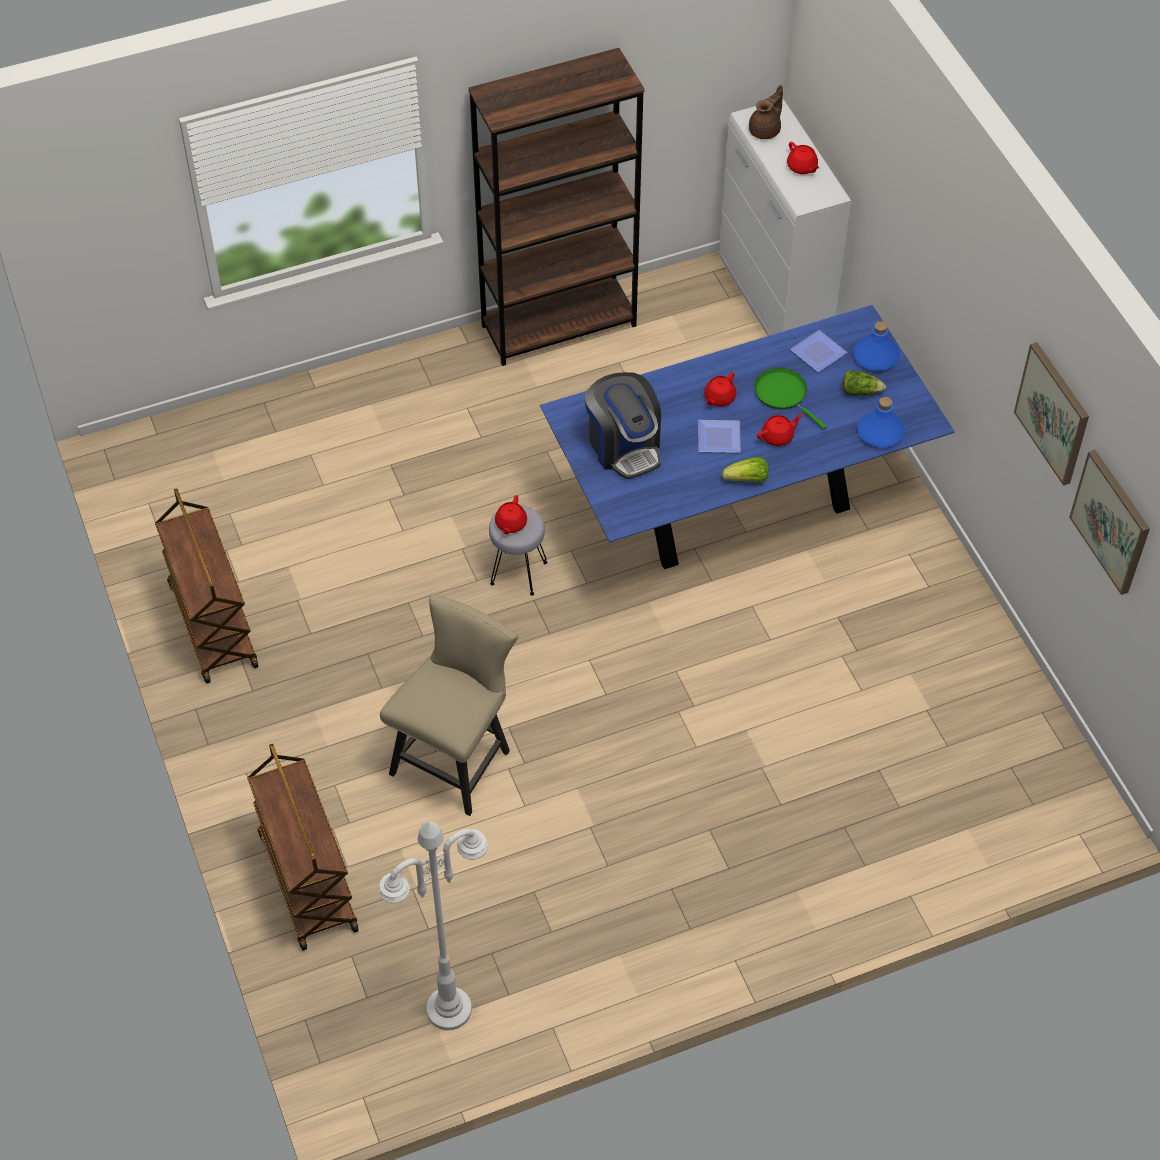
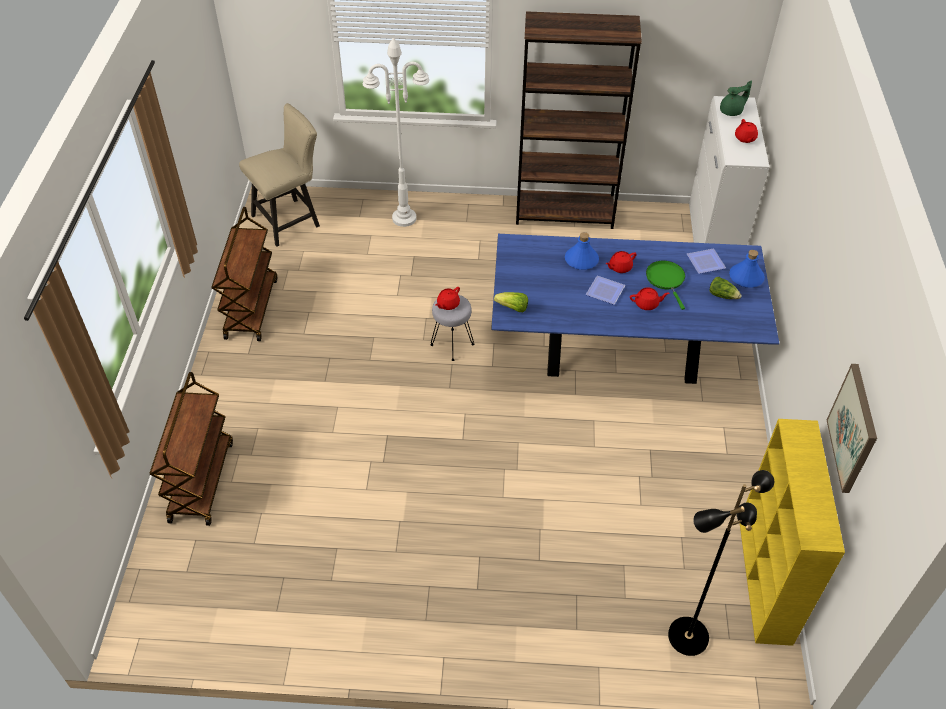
camera: 25 degrees right, 5 degrees down
(448, 1010) = (231, 604): white floor lamp -> white floor lamp (404, 218)
(456, 757) = (342, 441): beige chair -> beige chair (290, 220)
(624, 446) = (537, 275): coffee machine -> none
(747, 479) = (609, 323): lettuce -> lettuce (512, 308)
(766, 130) = (732, 111): brown teapot -> green teapot
(880, 432) = (722, 325): blue bottle -> blue bottle (581, 260)
(987, 820) = (687, 635): none -> black floor lamp
(1041, 723) = (765, 581): none -> yellow bookcase
(1053, 413) = (840, 331): picture -> none

